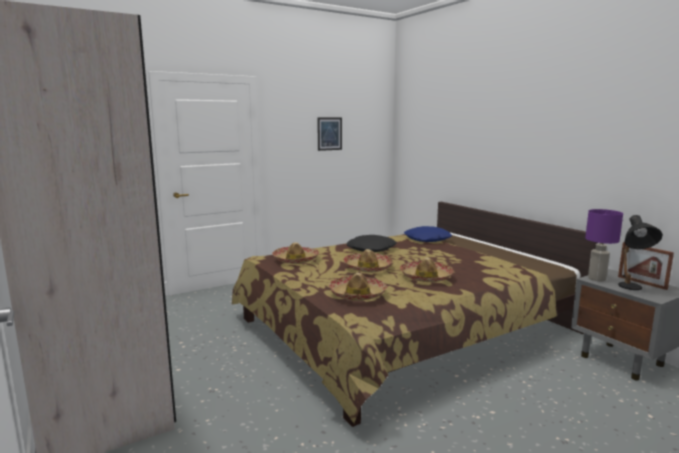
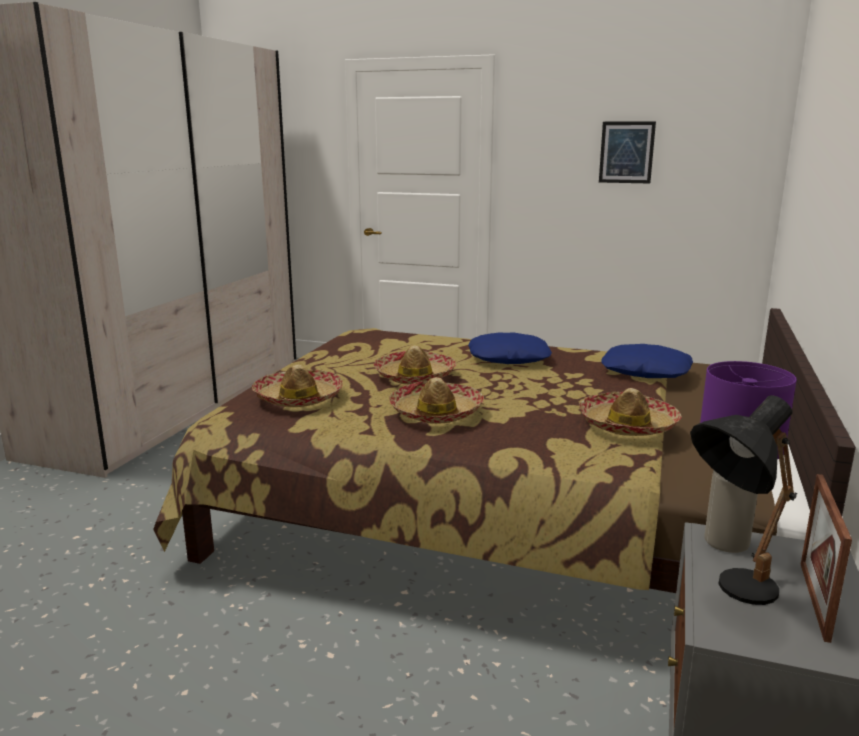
camera: 50 degrees right, 5 degrees up
(296, 260) = (379, 343): hat -> hat (628, 425)
(371, 249) = (508, 358): black pillow -> blue pillow

